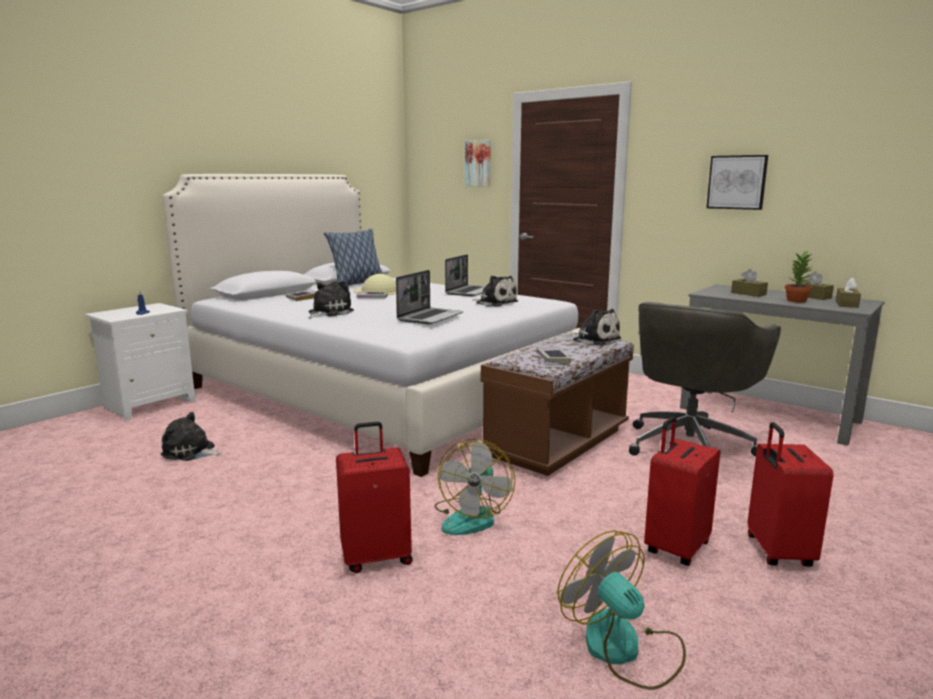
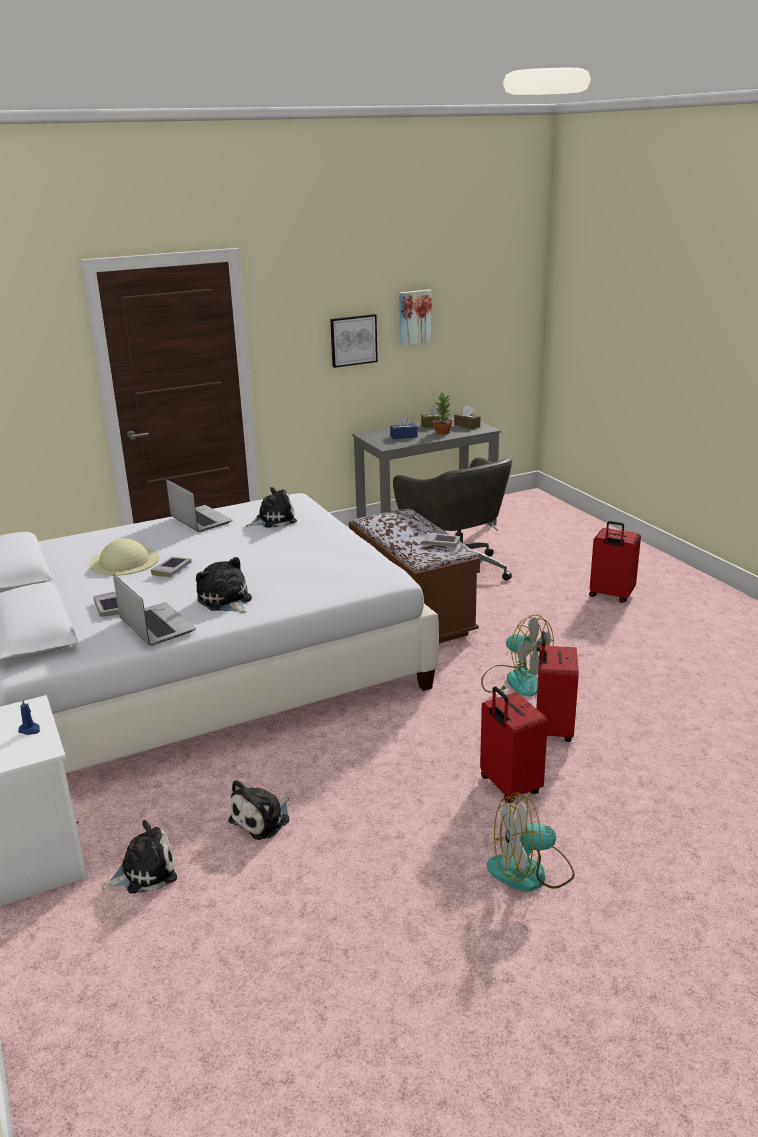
camera: 65 degrees left, 10 degrees up
(357, 284) = (52, 568): pillow -> none
(430, 317) = (320, 555): laptop -> laptop (155, 626)
(479, 163) = (37, 354): picture -> picture (414, 317)
(594, 340) = (396, 517): plush toy -> plush toy (145, 872)
(624, 649) = (682, 667): fan -> fan (530, 871)
(675, 548) = (592, 622): red suitcase -> red suitcase (508, 786)
(748, 294) = (403, 436): brown tissue box -> blue tissue box

